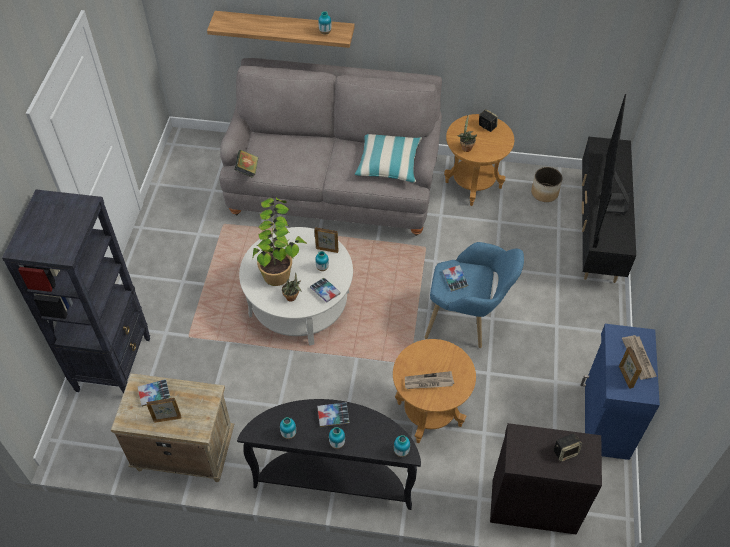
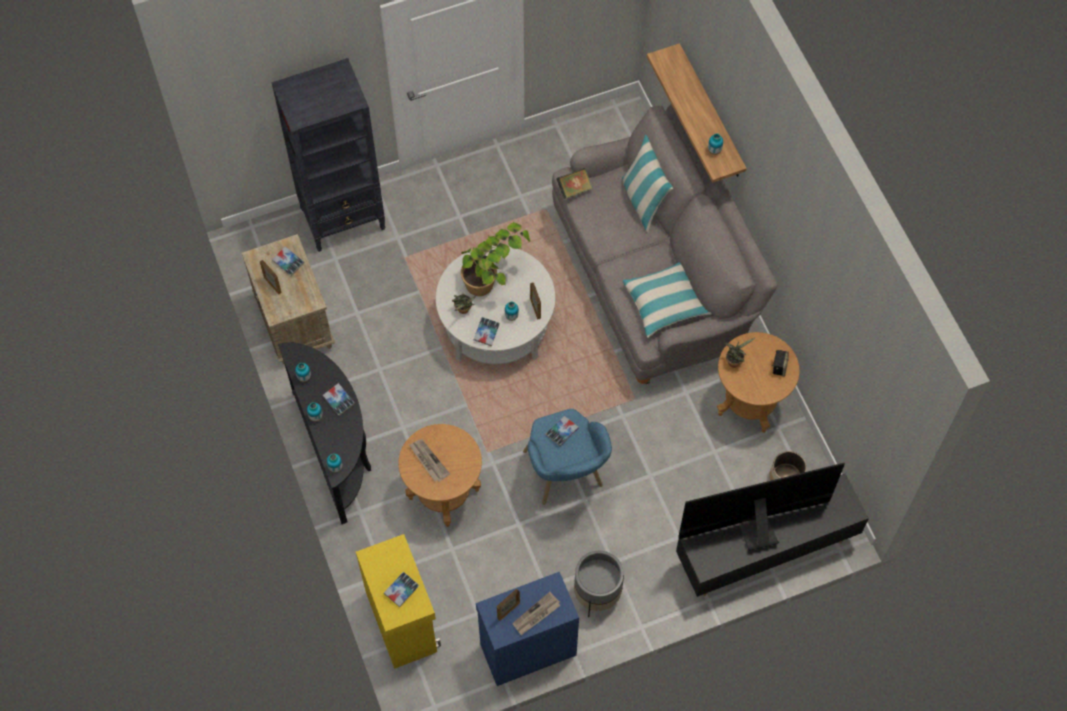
camera: 60 degrees right, 10 degrees up
(291, 136) = (643, 201): none -> pillow
(533, 505) = (402, 621): black cabinet -> yellow cabinet
(565, 451) = (401, 590): speaker -> book
(580, 349) = (597, 594): none -> grey planter

